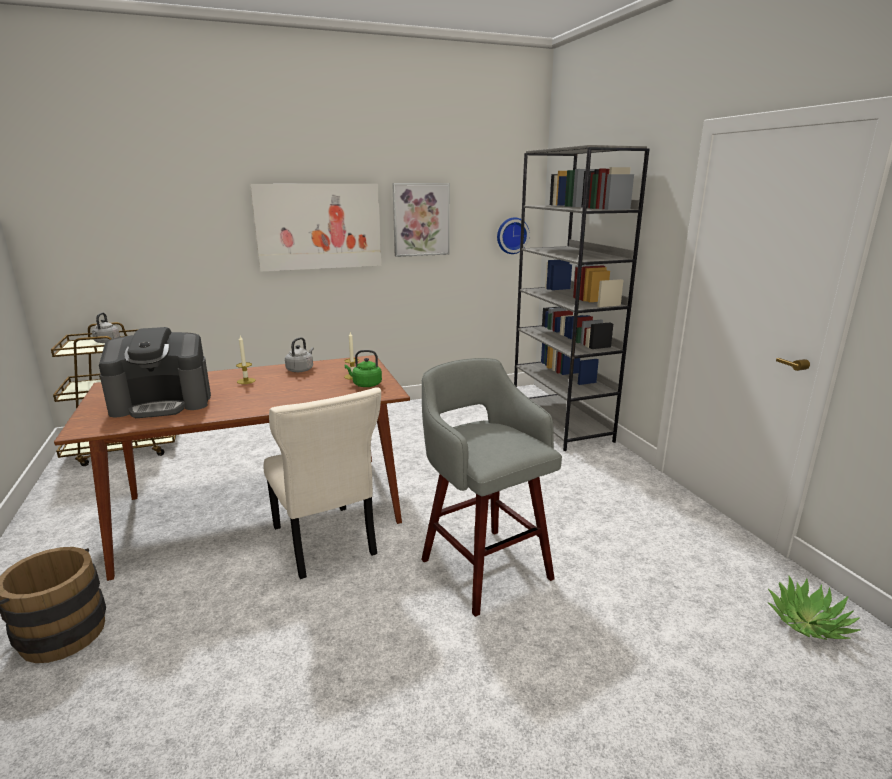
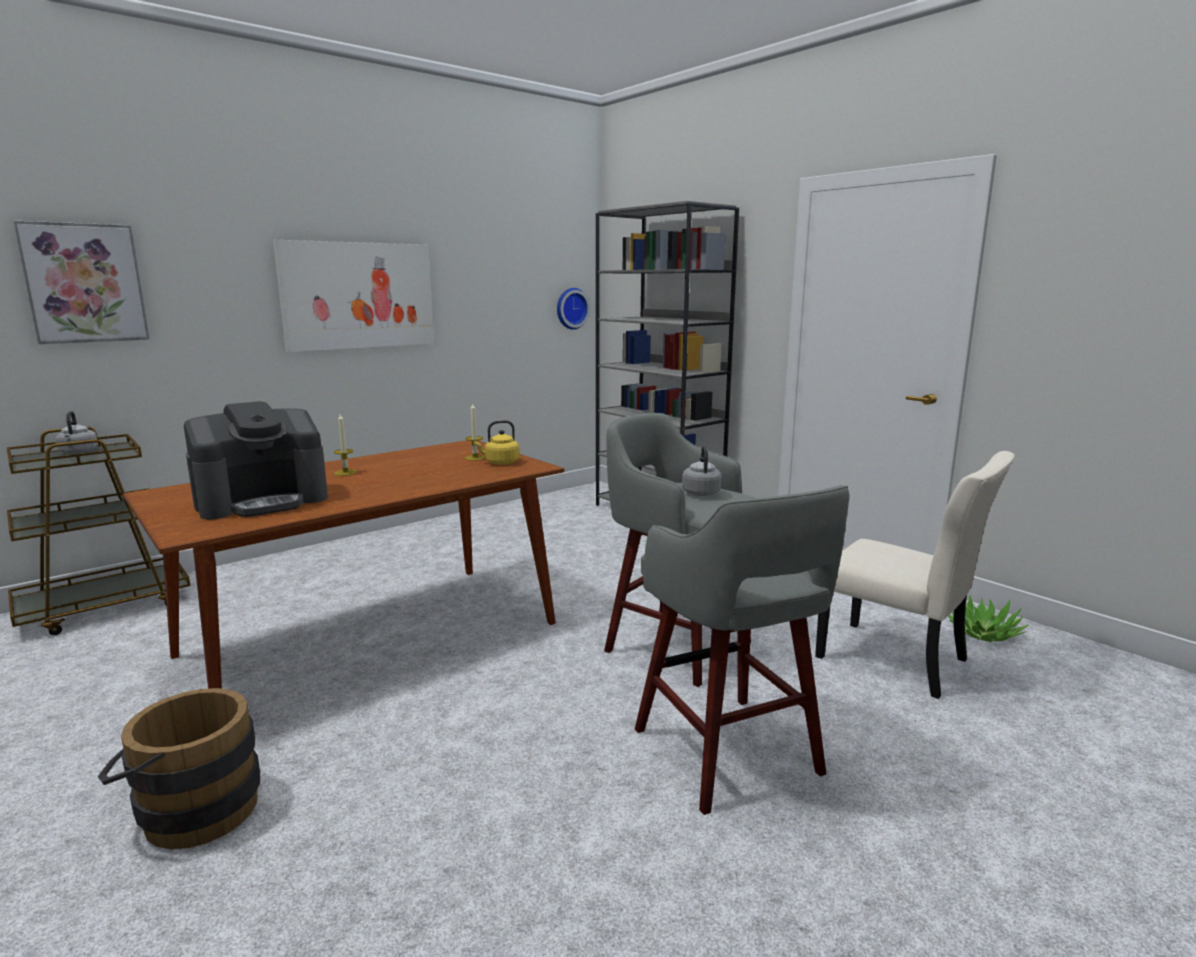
camera: 20 degrees left, 5 degrees down
(301, 369) = (401, 457): grey kettle -> grey kettle (701, 492)
(325, 543) = (481, 656): beige chair -> beige chair (897, 661)
(365, 384) = (500, 463): green kettle -> yellow kettle
(421, 219) = (475, 289): picture -> picture (84, 283)
(453, 698) = (729, 755): none -> grey stool

